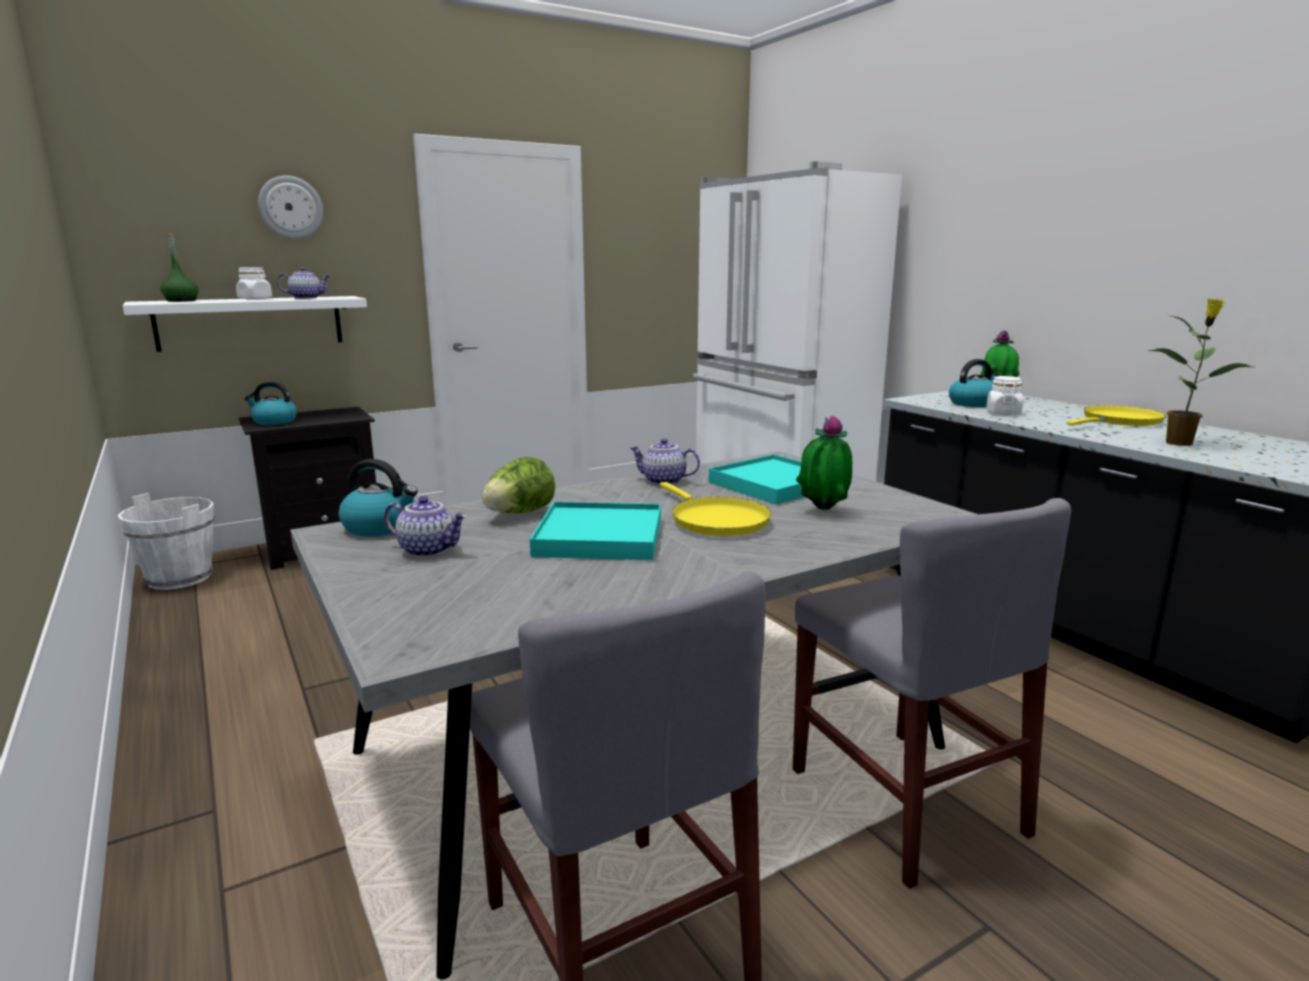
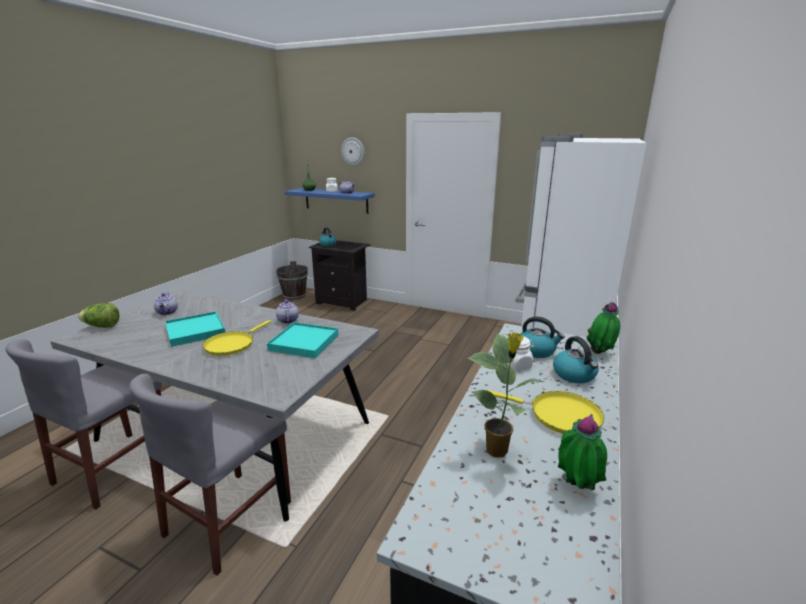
camera: 55 degrees right, 5 degrees up
(180, 578) = (294, 296): white bucket -> brown bucket
(250, 322) = (336, 200): white shelf -> blue shelf
(381, 527) = (189, 299): kettle -> kettle (574, 375)
(519, 513) = (218, 311): lettuce -> lettuce (102, 326)
(822, 511) = (263, 363): potted plant -> potted plant (576, 487)

